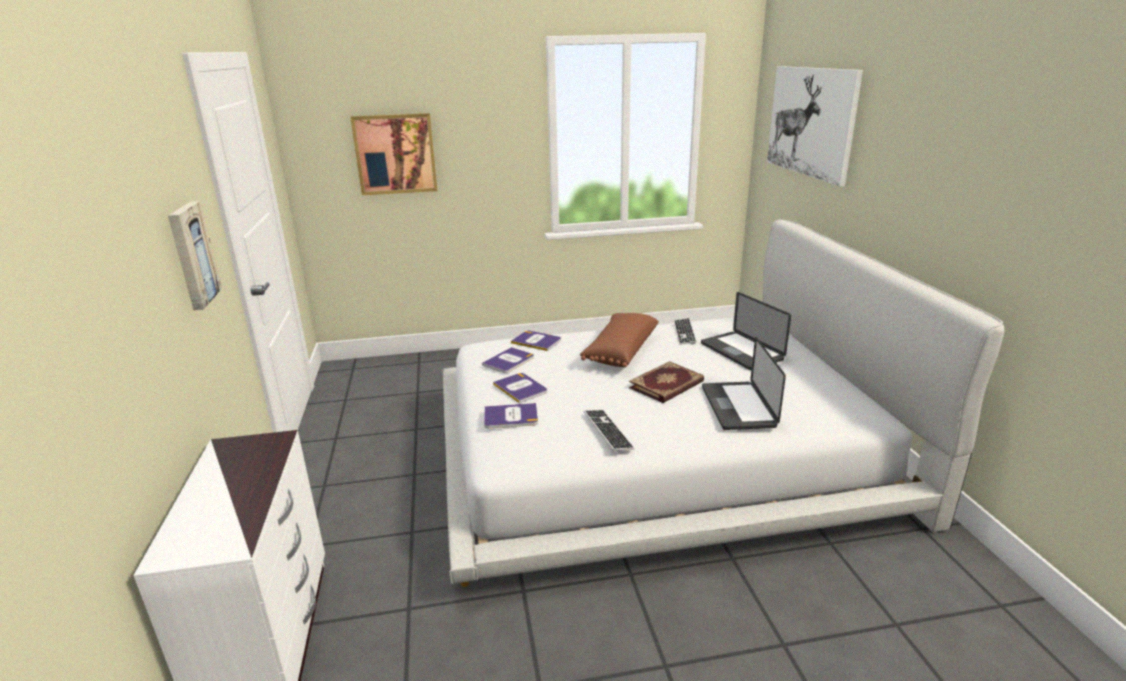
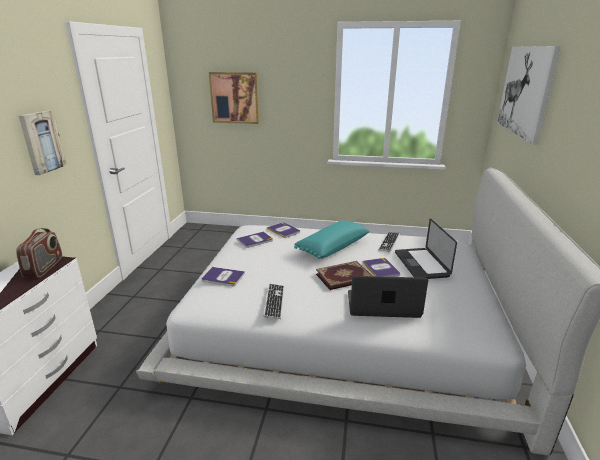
camera: 20 degrees right, 0 degrees up
(263, 453) = (44, 267): none -> radio
(520, 388) = (246, 259): book -> book (381, 269)
(619, 351) = (332, 247): brown pillow -> turquoise pillow
(738, 407) = (383, 305): laptop -> laptop turned 75 degrees clockwise

